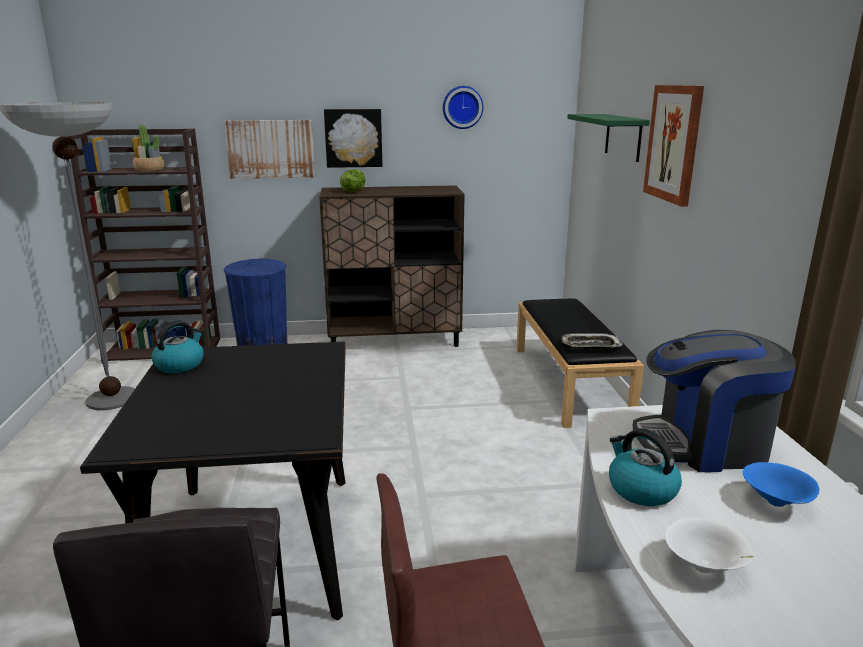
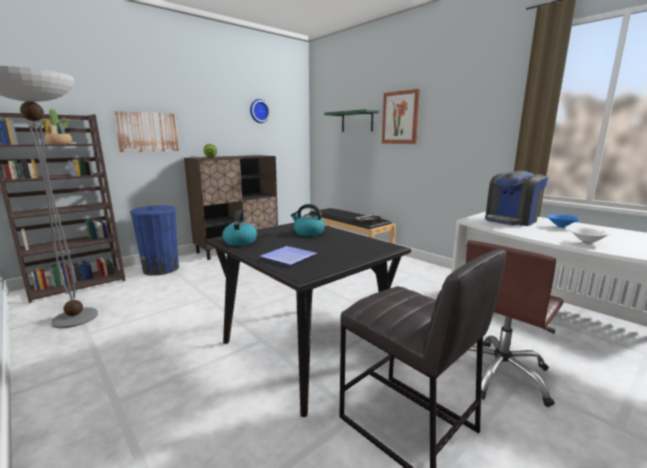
camera: 35 degrees left, 5 degrees down
(161, 412) = (286, 257): none -> plate
(353, 138) = (201, 126): picture -> none
(641, 489) = (526, 233): kettle -> kettle (308, 233)

